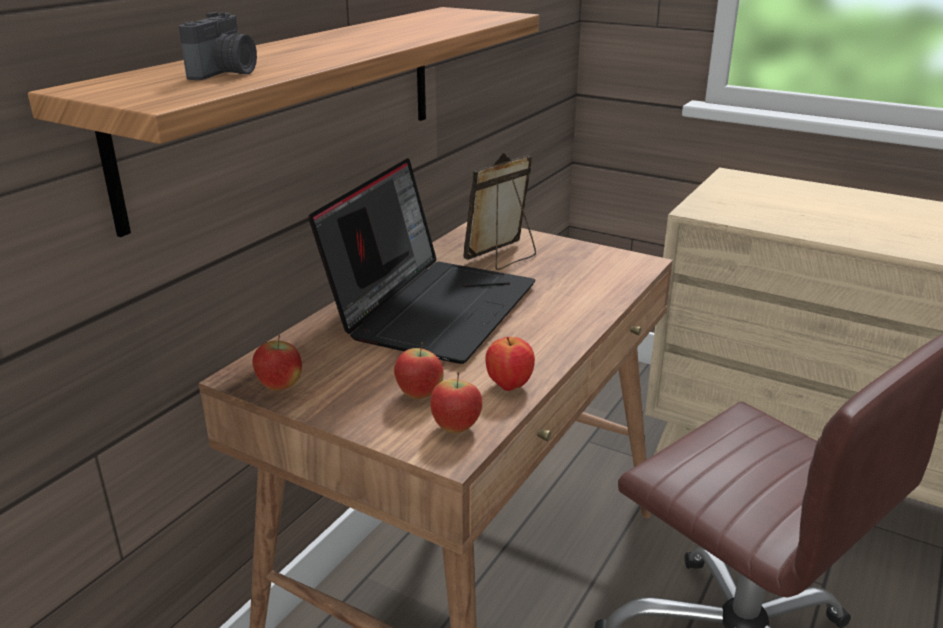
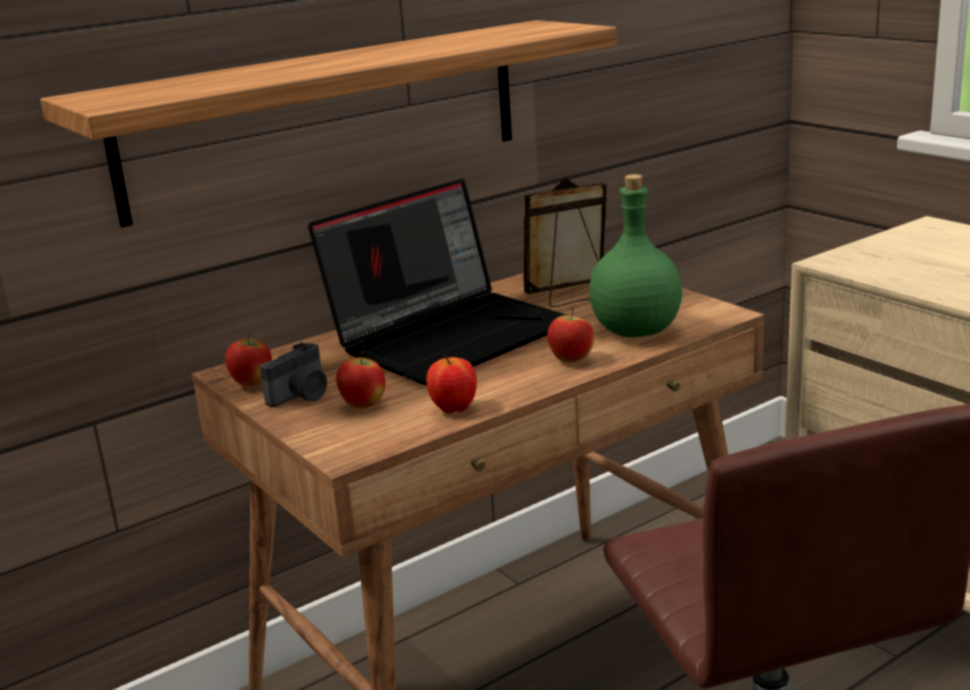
camera: 25 degrees right, 5 degrees down
(226, 73) = (201, 84): camera -> camera (302, 396)
(456, 428) = (369, 436): apple -> apple (571, 360)
(590, 286) = (635, 332): none -> green bottle

